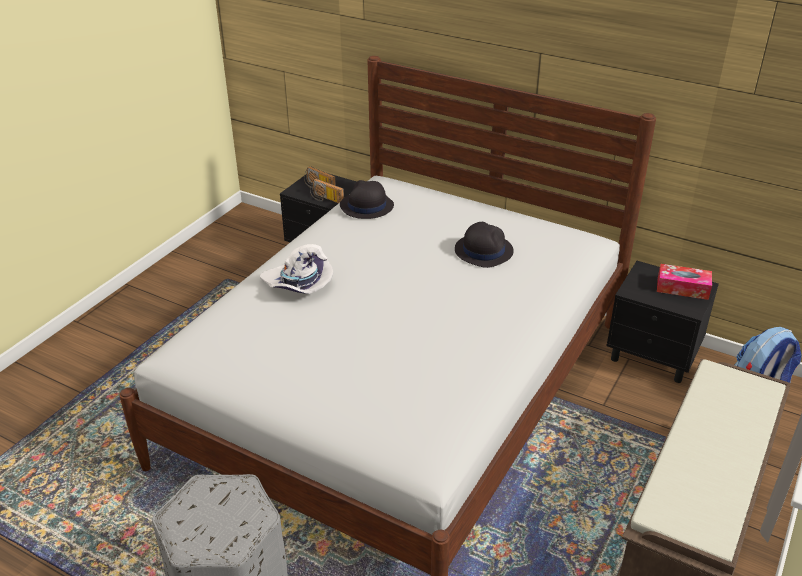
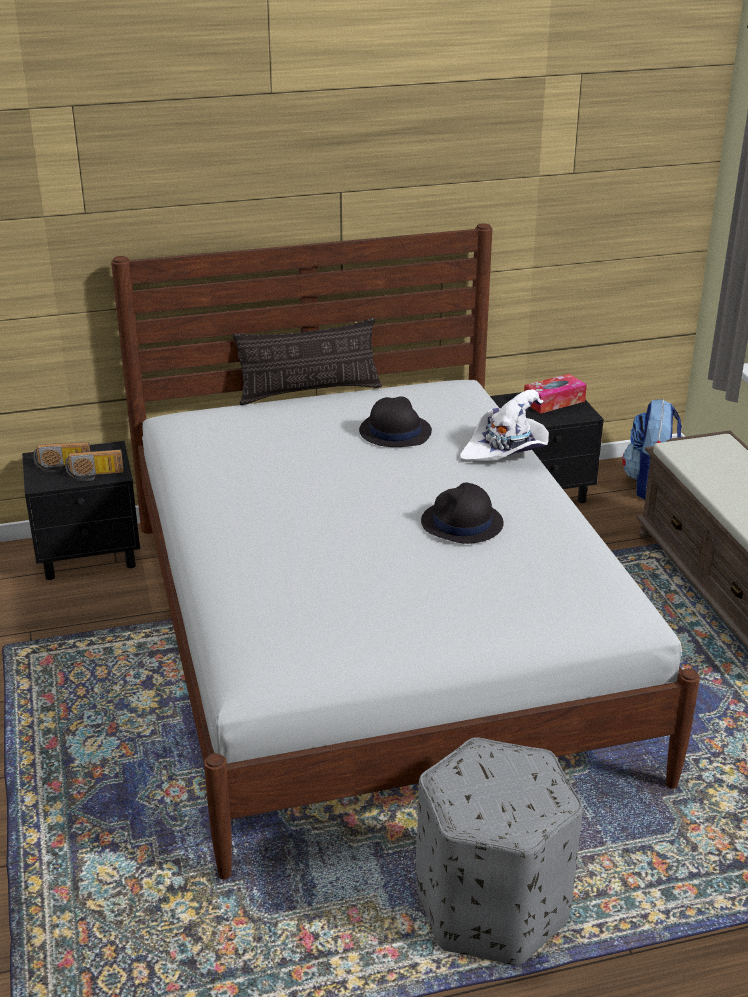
camera: 45 degrees left, 5 degrees down
(299, 284) = (273, 544): white hat -> white hat (506, 450)
(366, 206) = (209, 445): black hat -> black hat (462, 524)
(483, 199) = (309, 392): none -> pillow

